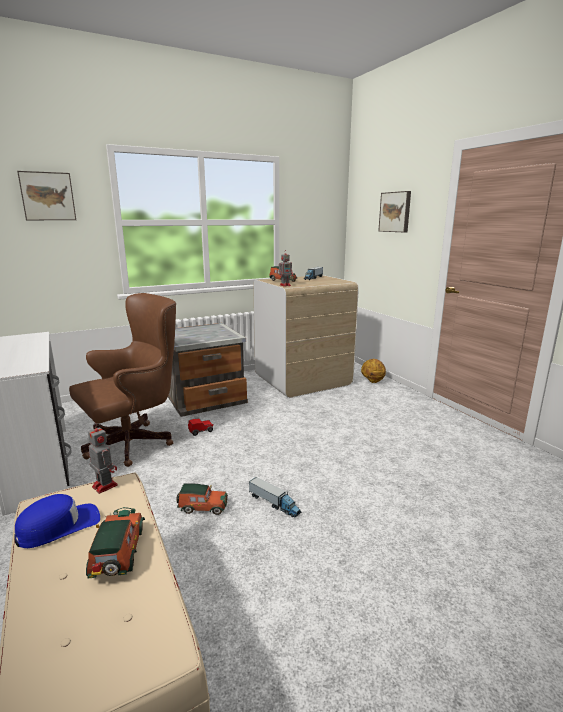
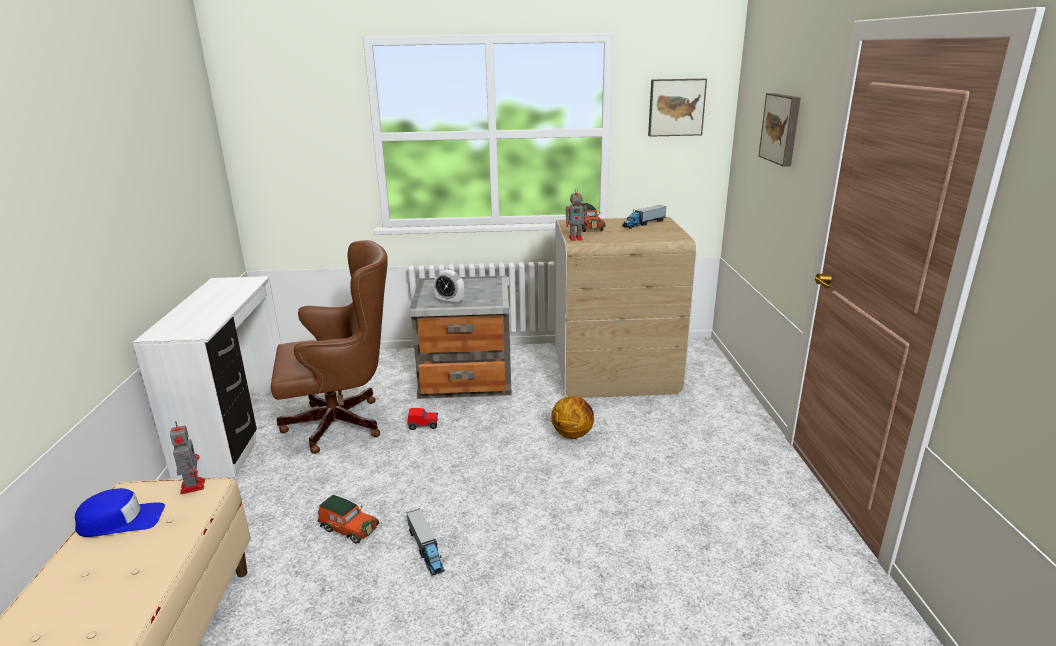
camera: 25 degrees right, 5 degrees up
(48, 196) = (295, 106): picture -> picture (676, 107)
(117, 555) = (135, 569): toy car -> none
(199, 339) = (450, 301): none -> alarm clock
(372, 381) = (719, 395): basketball -> basketball (573, 434)

